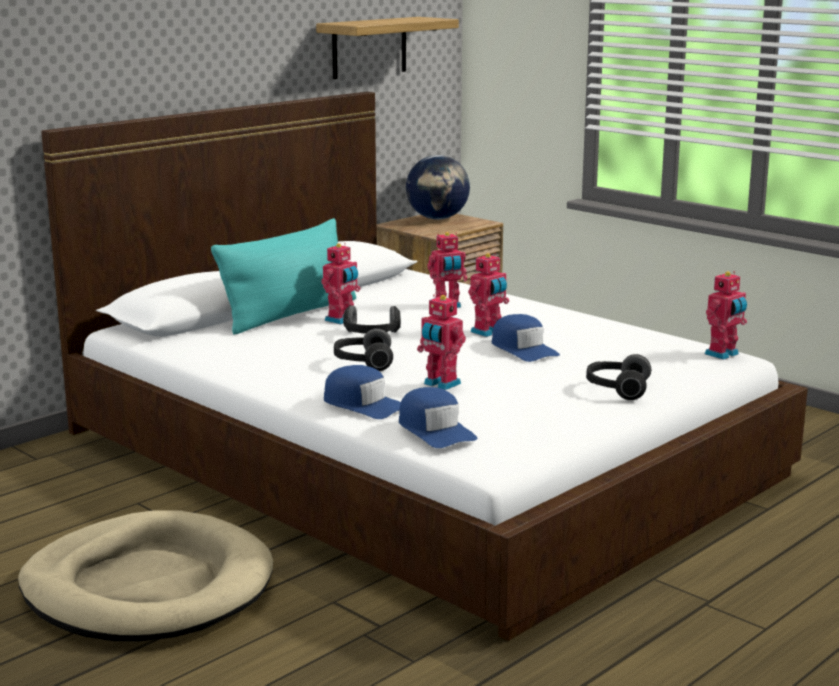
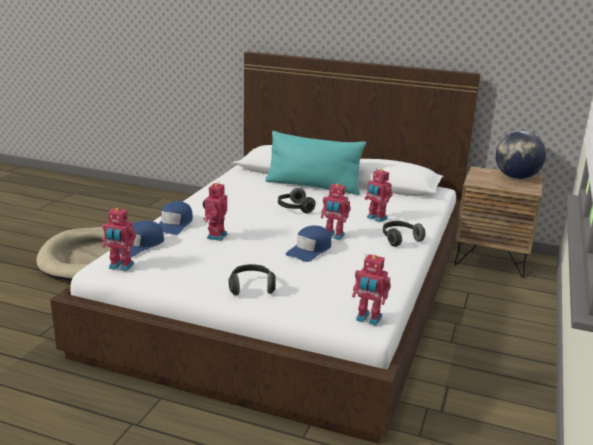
camera: 65 degrees right, 5 degrees up
(341, 320) = (316, 198): toy robot -> toy robot (120, 267)
(363, 363) = (242, 214): headphones -> headphones (400, 239)
(369, 47) = (493, 43): shelf -> none

